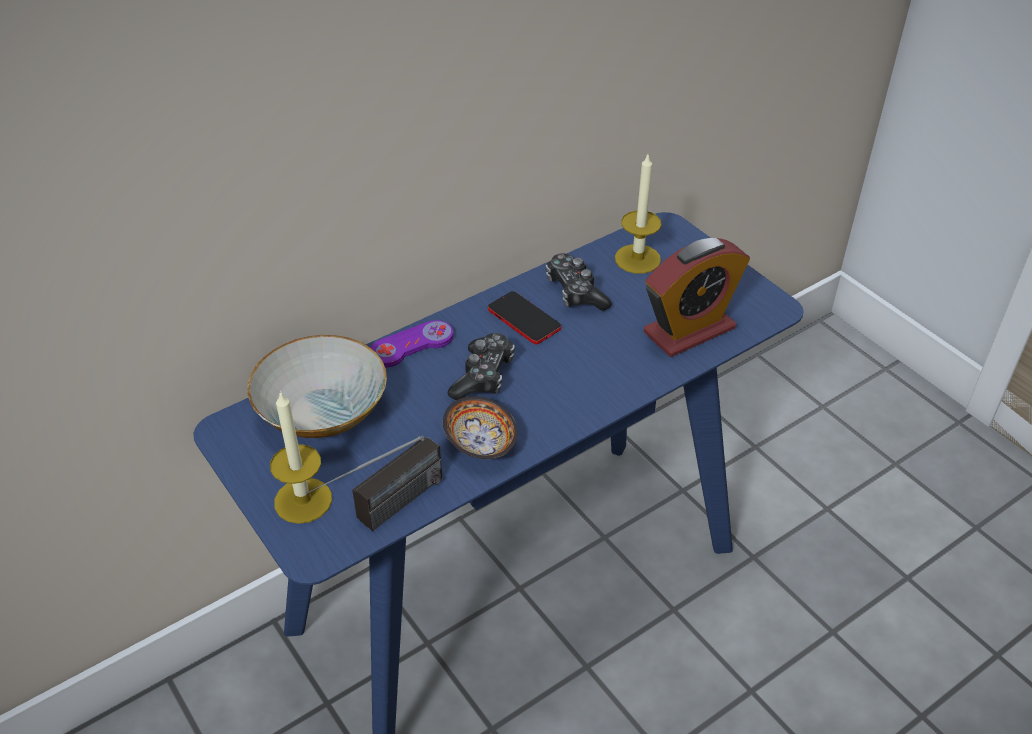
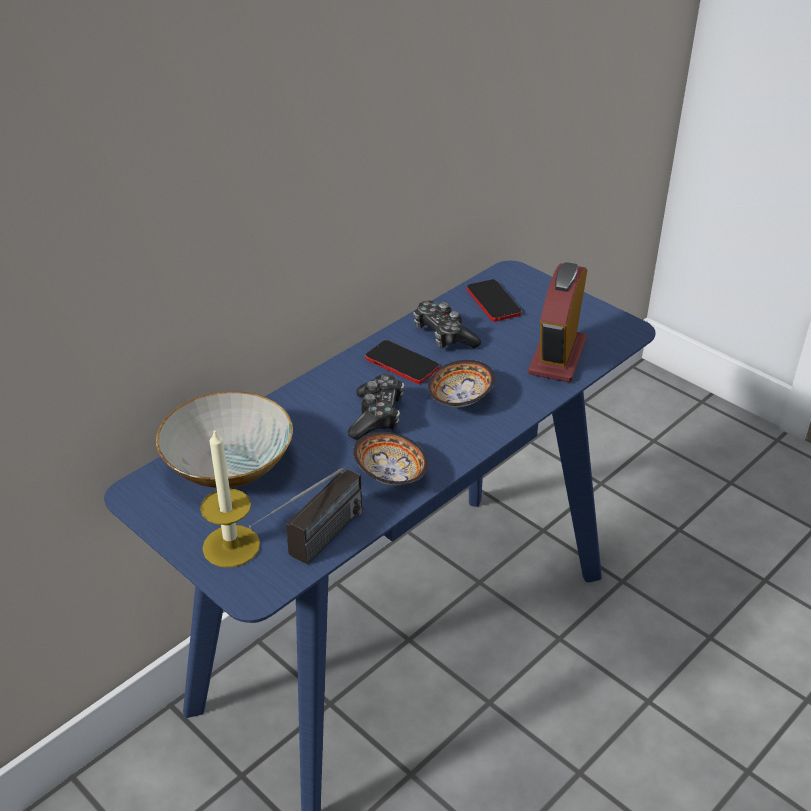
camera: 10 degrees left, 5 degrees down
(411, 345) = (300, 398): purple game controller -> none
(574, 367) = (460, 399): none -> bowl
(637, 259) = (493, 302): candle -> phone
(689, 330) = (557, 357): alarm clock -> alarm clock turned 150 degrees clockwise

